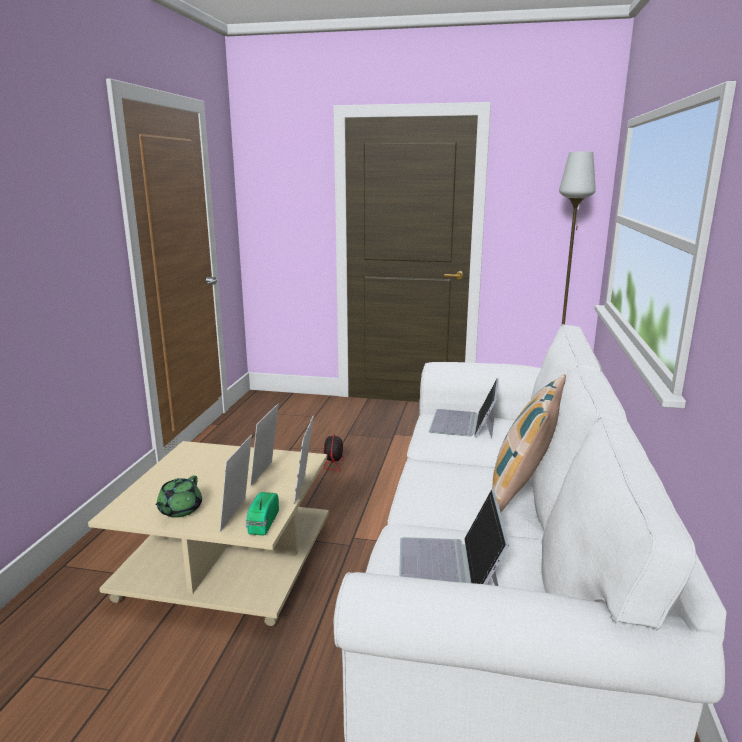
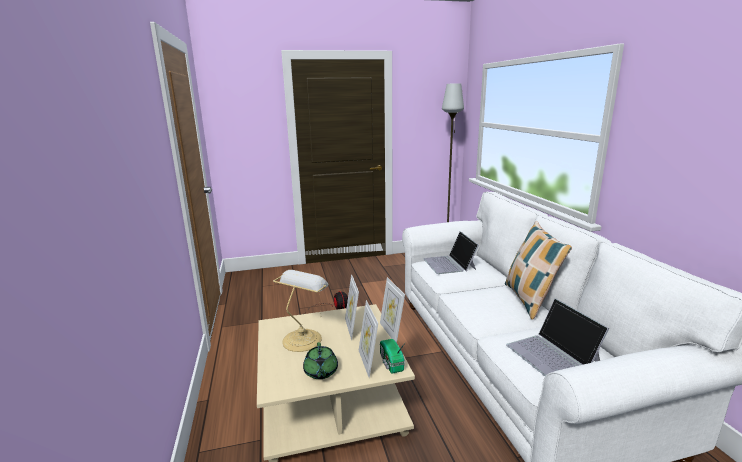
camera: 25 degrees left, 0 degrees up
(202, 471) = (303, 339): none -> table lamp

